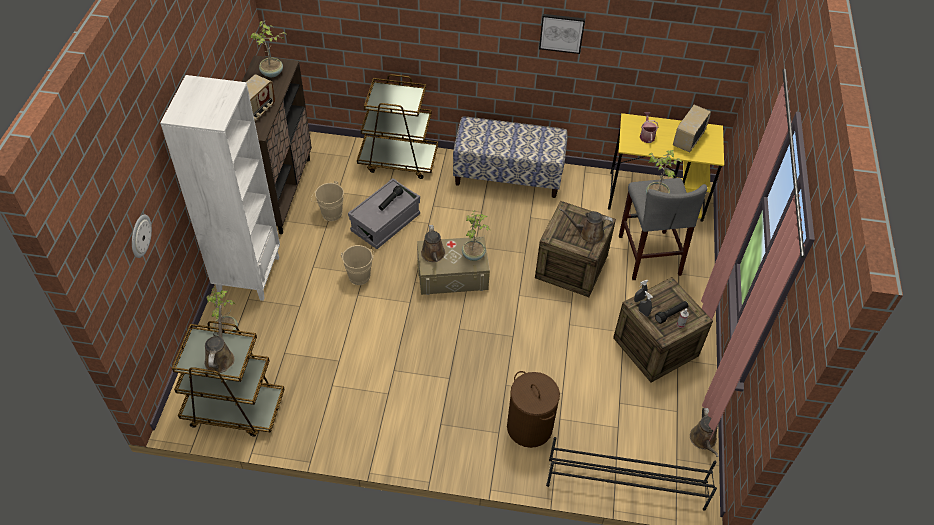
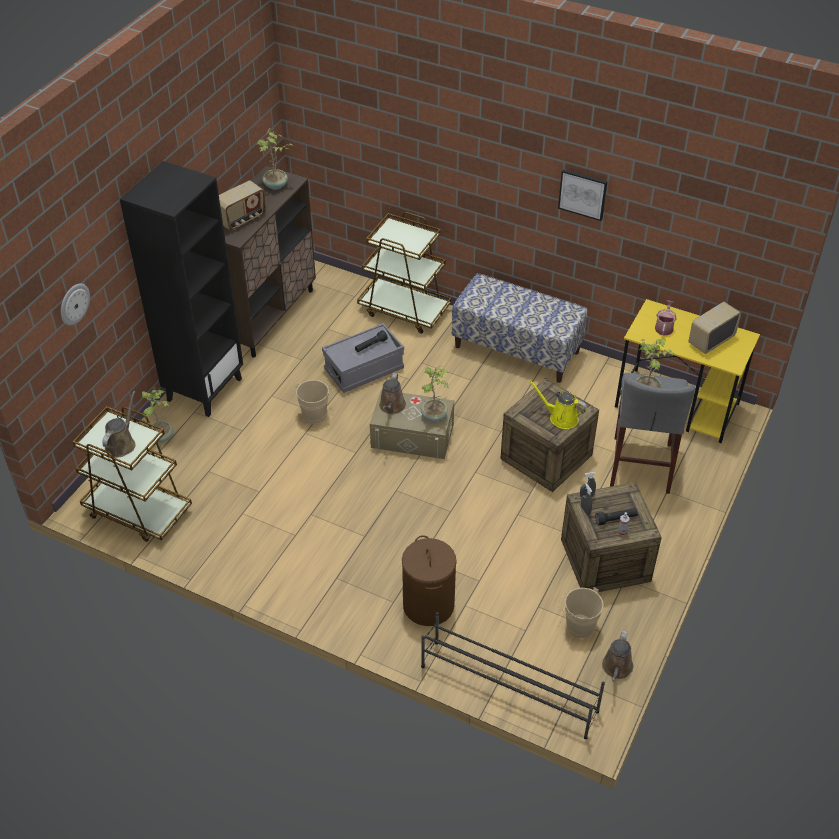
camera: 20 degrees right, 5 degrees down
(248, 274) = (204, 389): white bookcase -> black bookcase
(329, 212) = (310, 347): beige bucket -> beige bucket (577, 625)
(588, 234) = (560, 418): brown watering can -> yellow watering can

